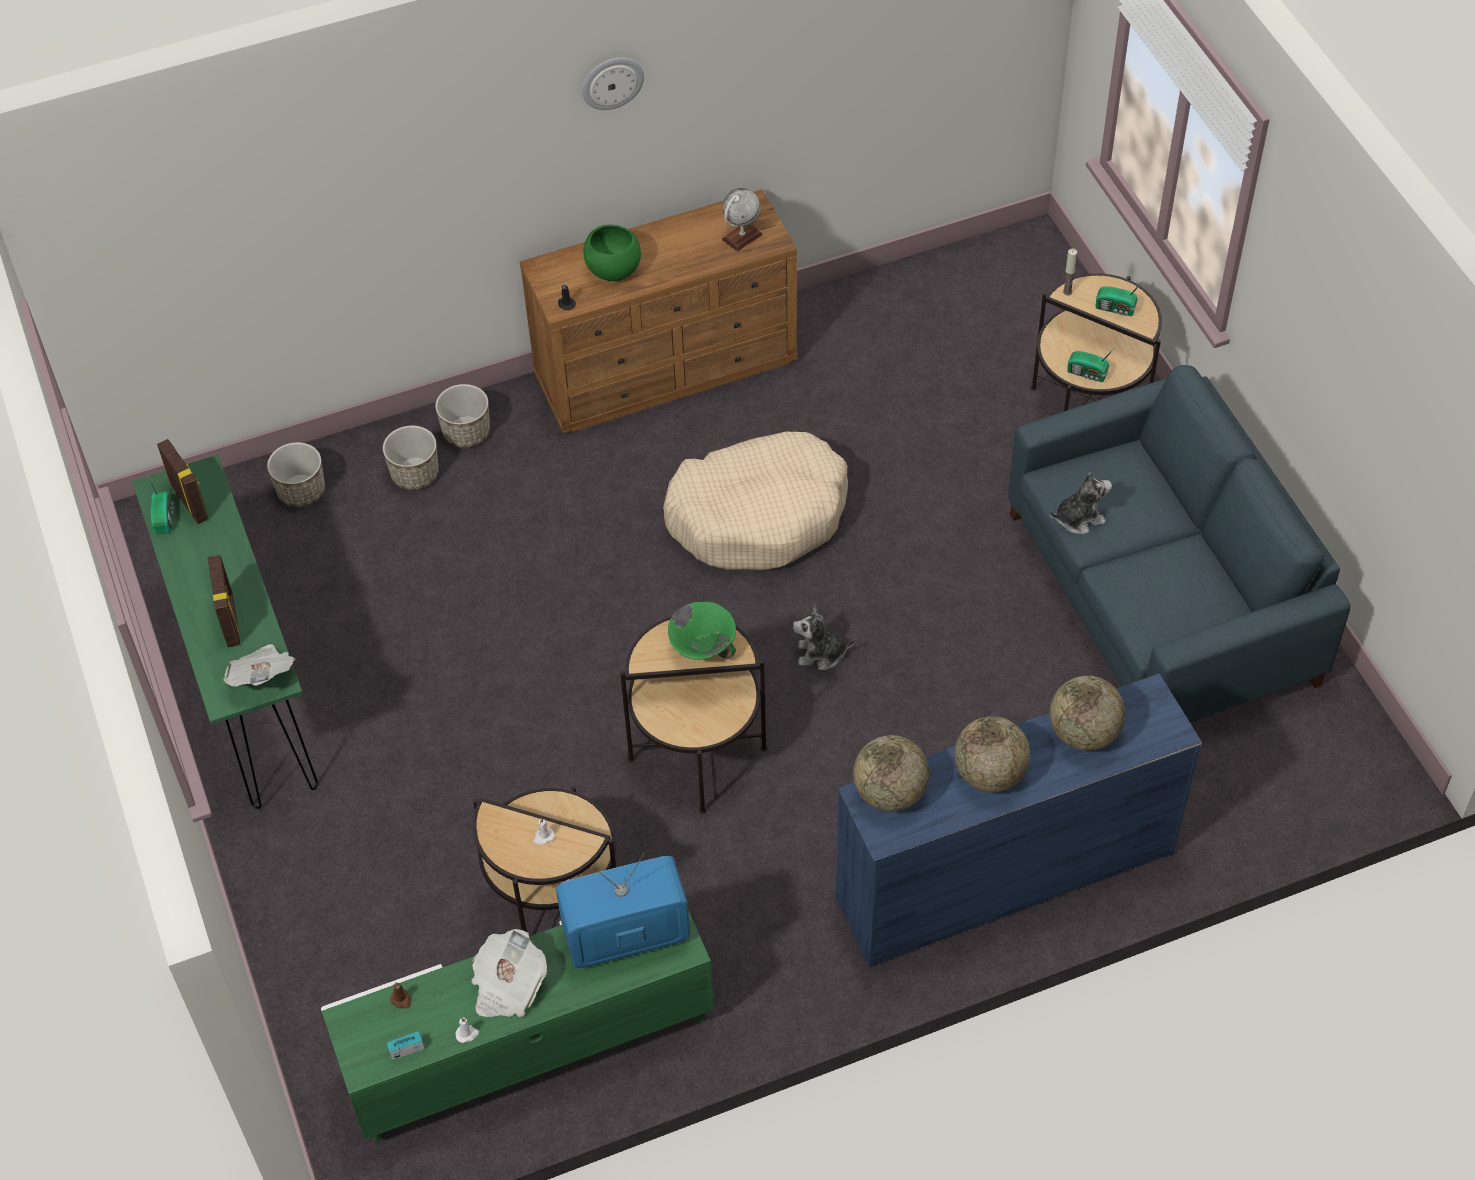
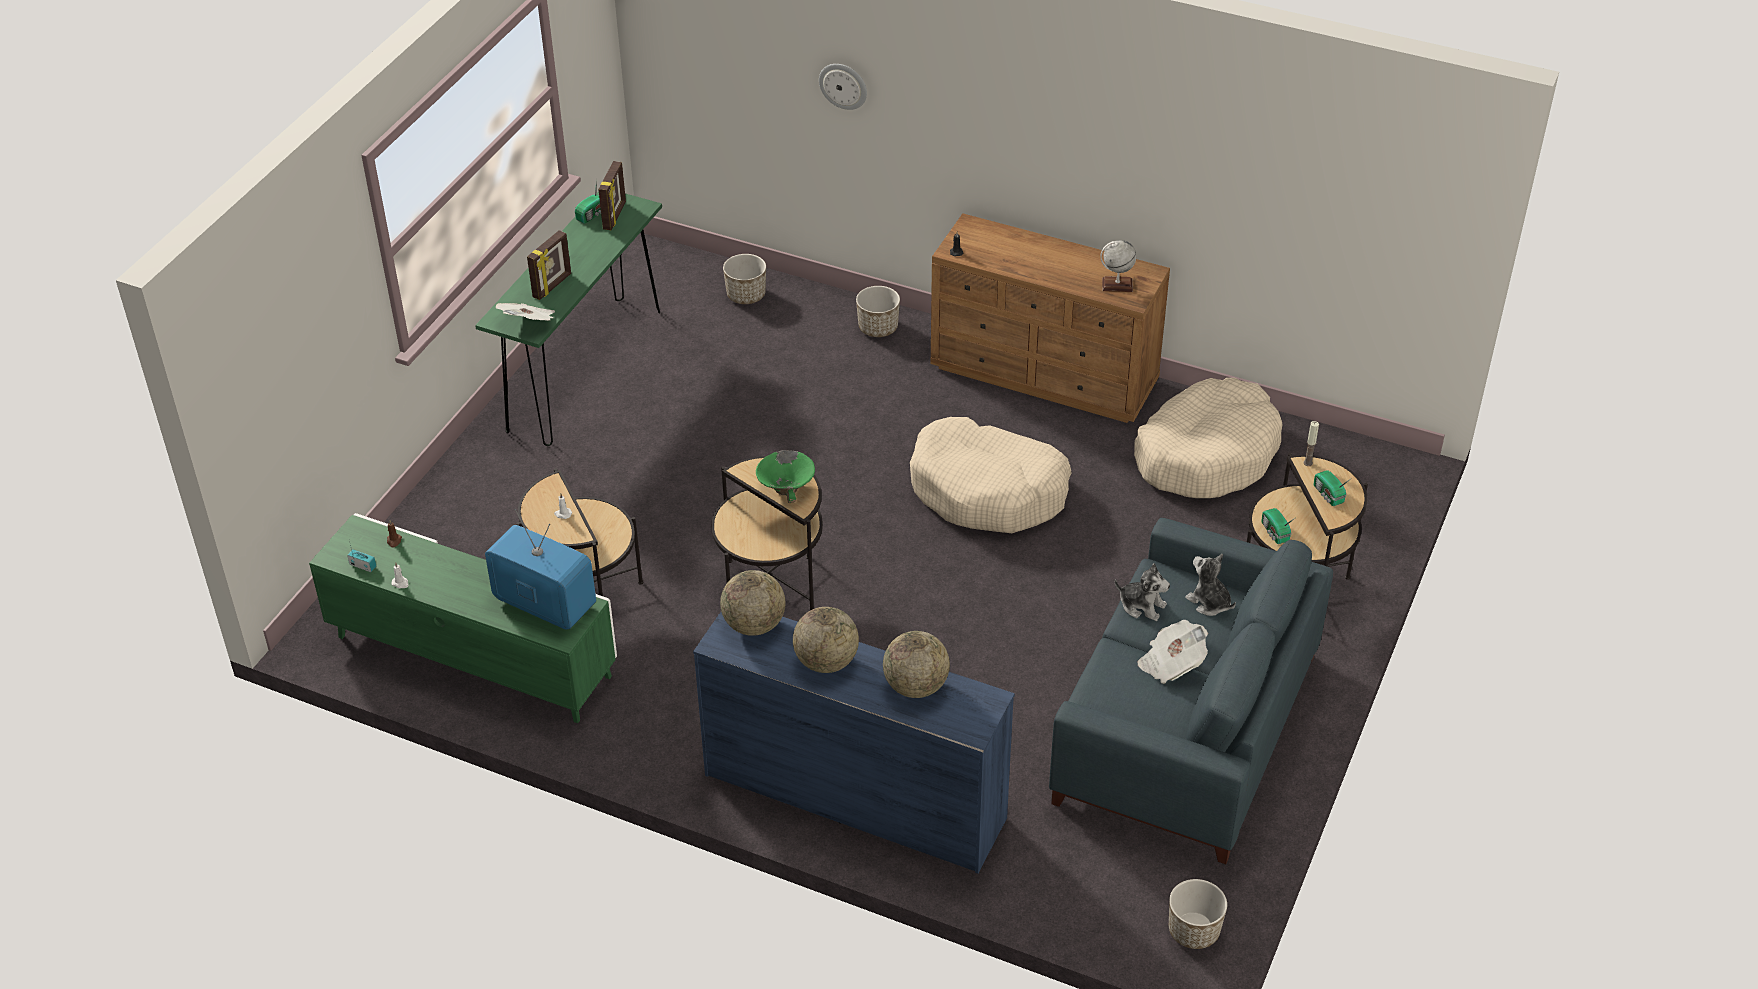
camera: 45 degrees right, 10 degrees down
(415, 474) = (819, 329): planter -> planter (1193, 931)
(507, 986) = (452, 578): newspaper -> newspaper (1171, 663)
(612, 82) = (1060, 97): wall clock -> wall clock (843, 85)
(612, 269) = (1010, 252): green bowl -> none
(820, 654) = (917, 592): plush toy -> plush toy (1209, 602)
(884, 344) = (1206, 454): none -> beige dog bed

